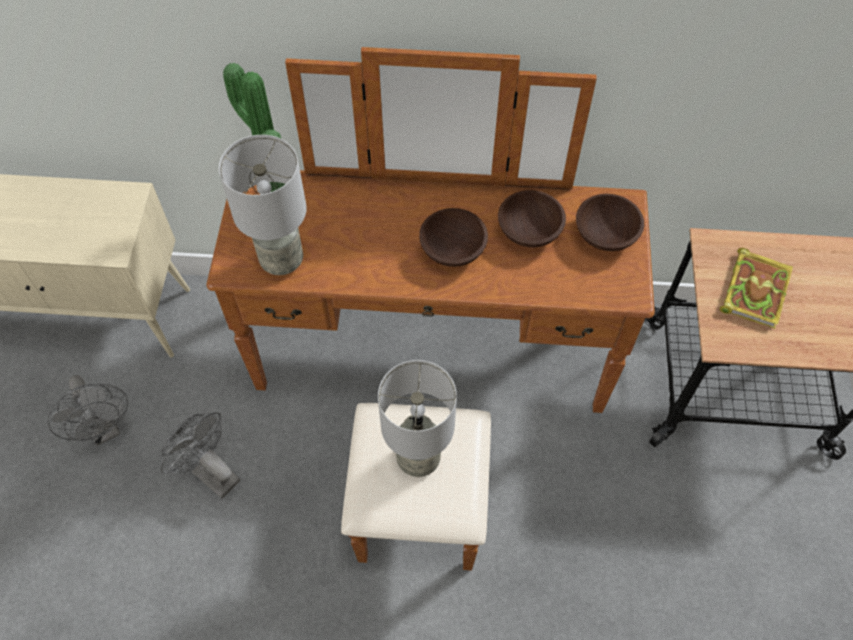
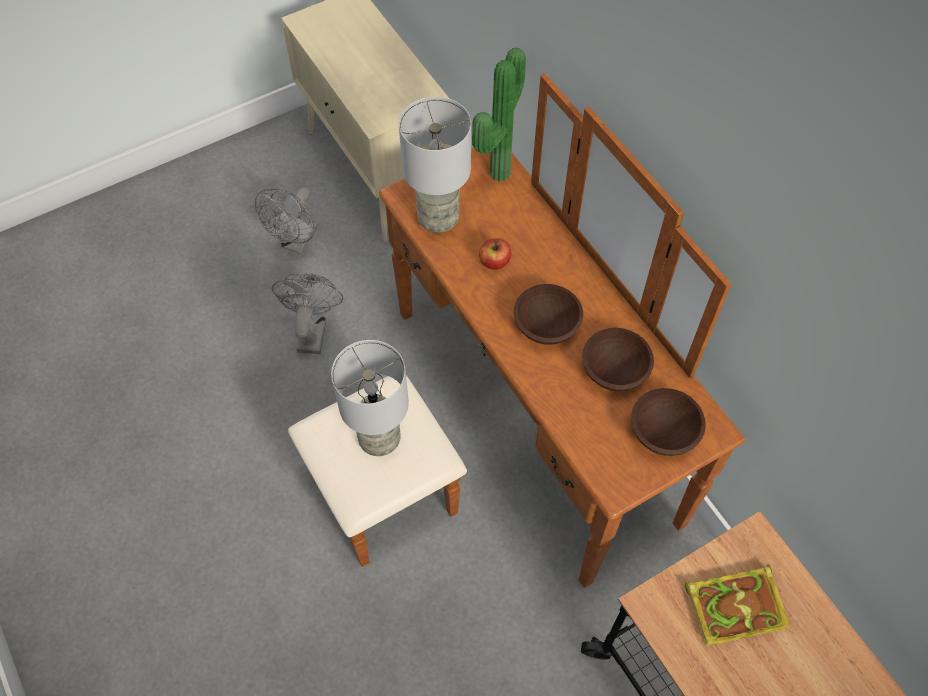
camera: 55 degrees right, 0 degrees up
(361, 246) = (494, 262): none -> apple

